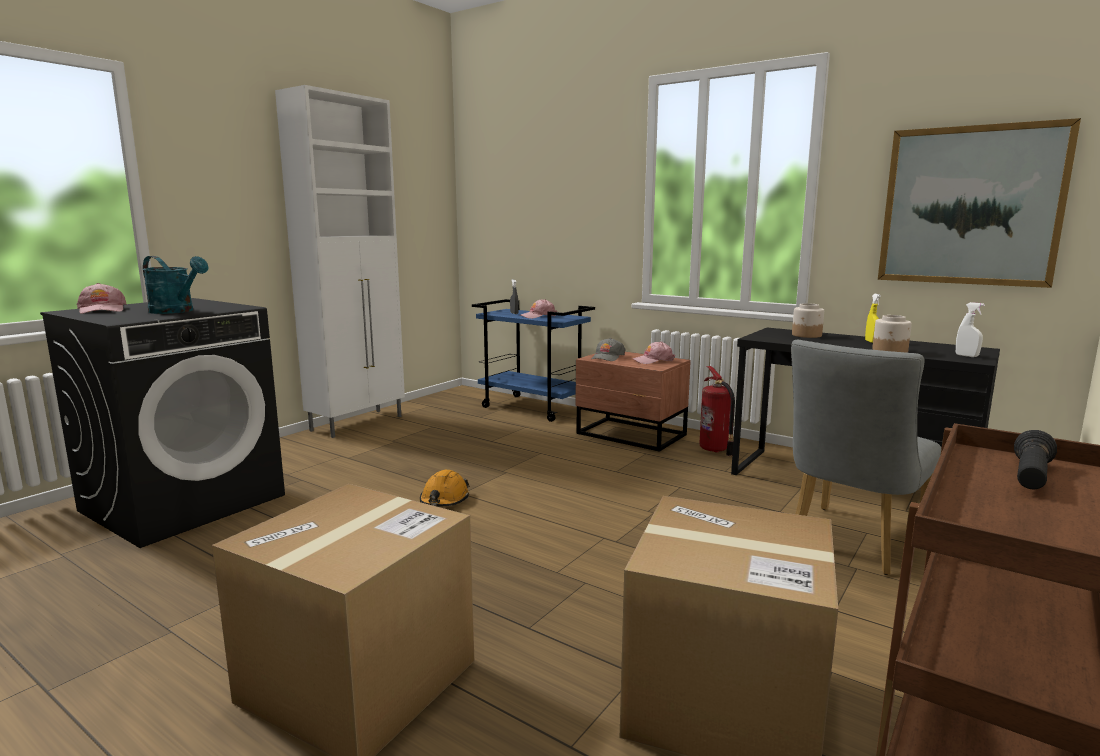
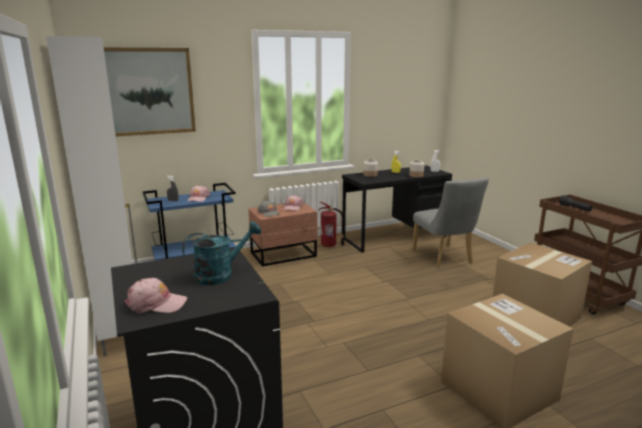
camera: 60 degrees left, 5 degrees up
(444, 500) = (318, 328): orange hard hat -> none
(970, 206) = (406, 107): picture -> picture (149, 91)

